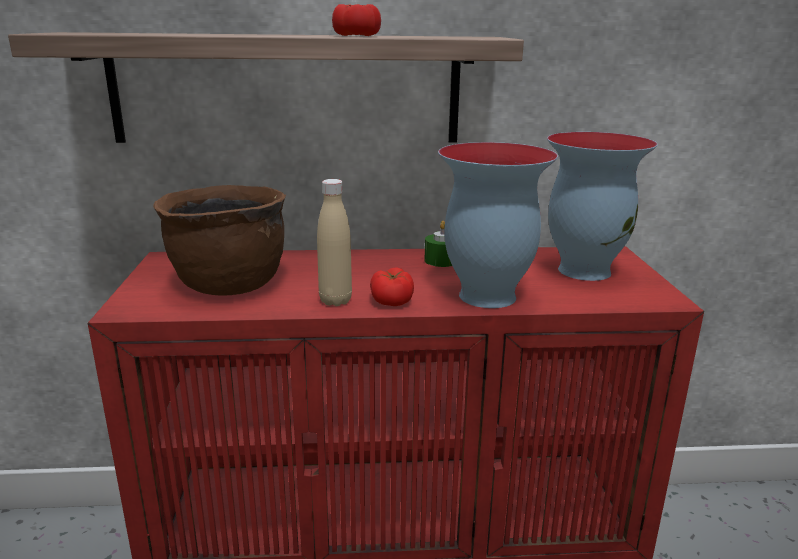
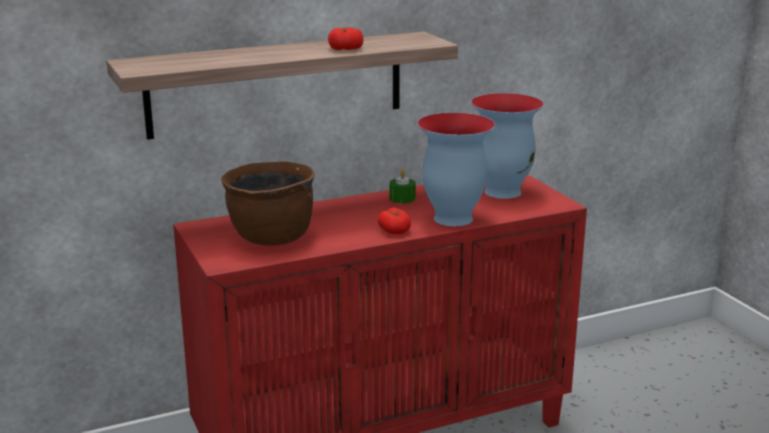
camera: 20 degrees left, 0 degrees up
(335, 301) = (358, 236): beige bottle -> none

